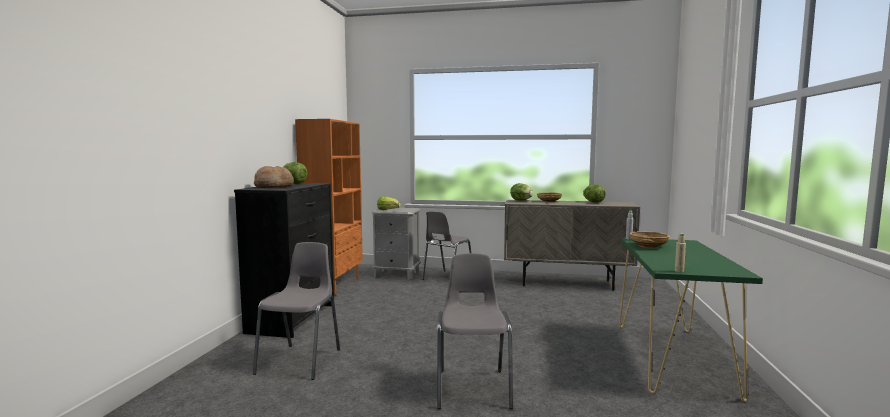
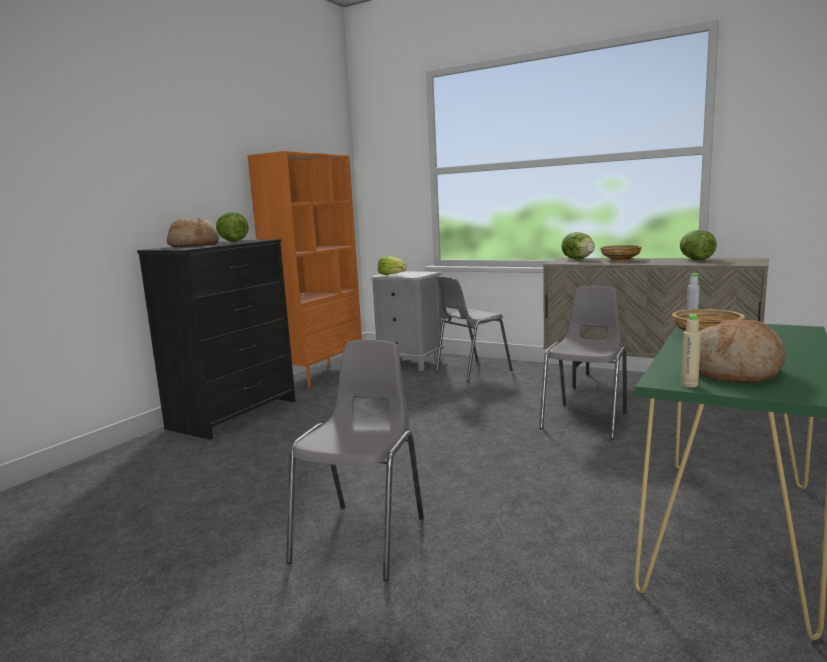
camera: 20 degrees right, 5 degrees up
(301, 360) = (192, 471): grey chair -> grey chair (586, 420)
(690, 264) = (735, 372): none -> bread

